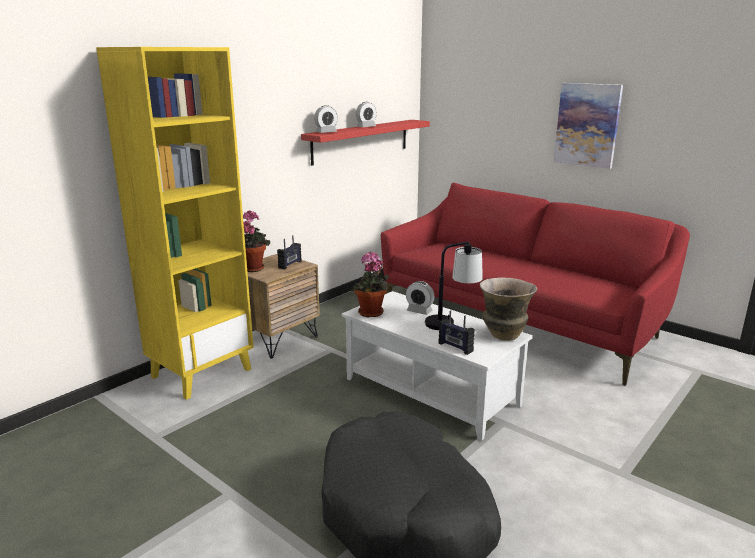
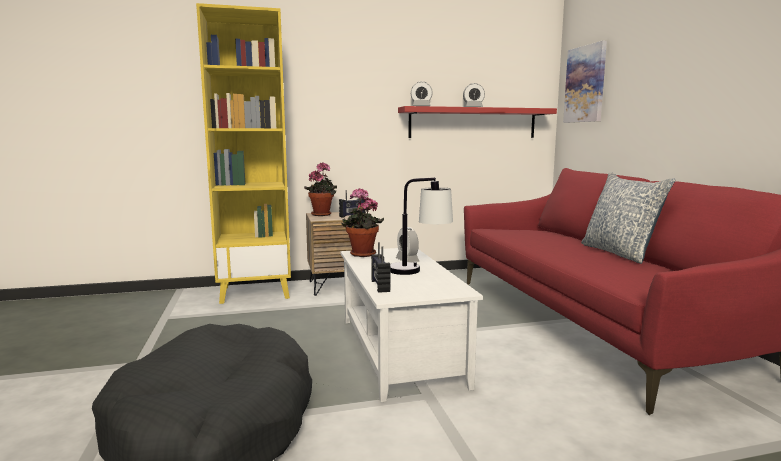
camera: 35 degrees right, 10 degrees down
(503, 335) = (449, 288): vase -> none
(542, 264) = (620, 253): none -> pillow
(587, 125) = (709, 86): picture -> picture (585, 84)

